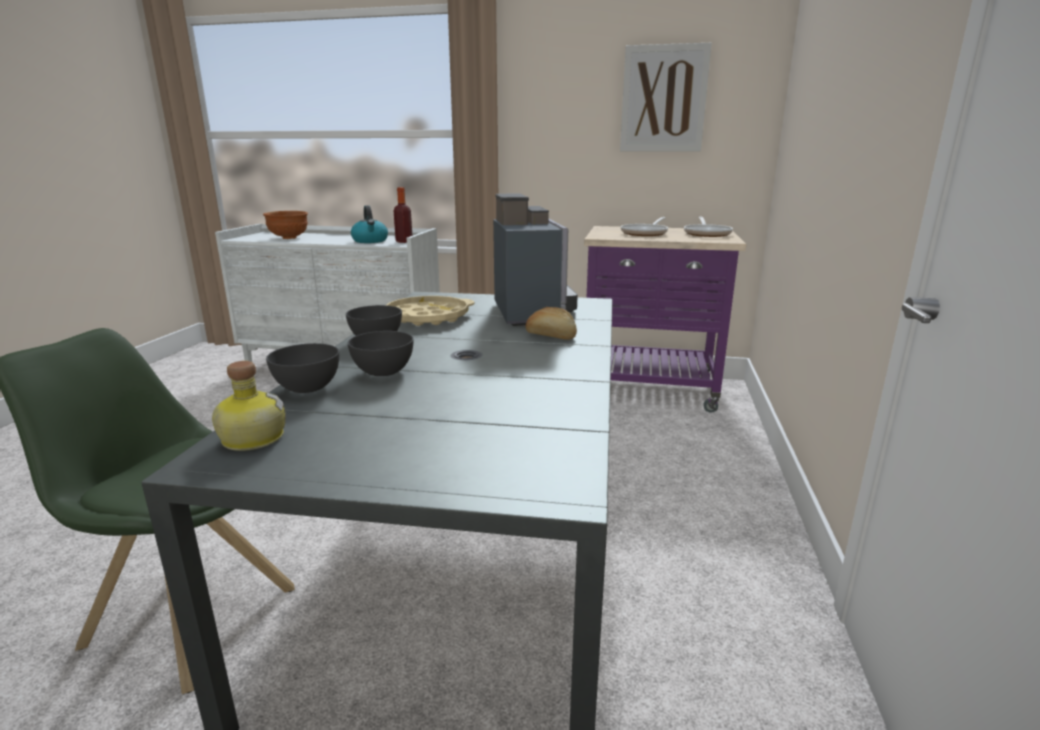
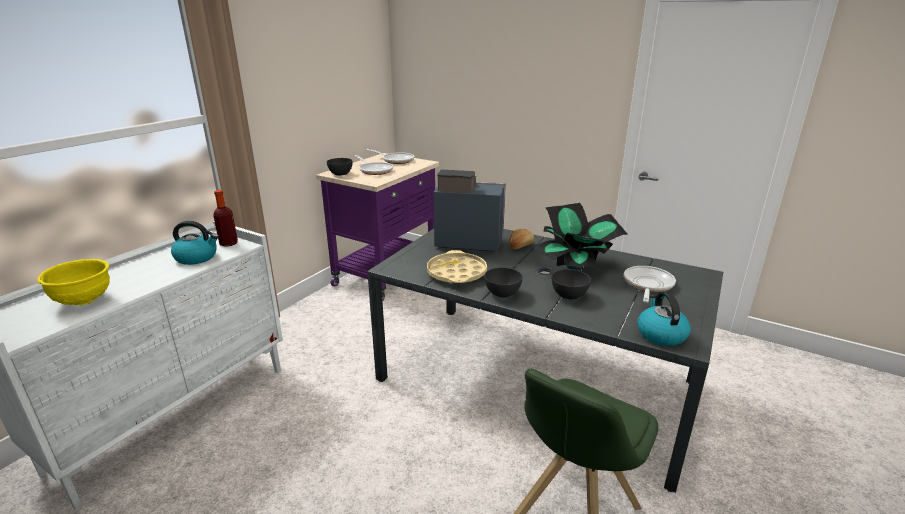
camera: 70 degrees left, 5 degrees up
(251, 438) = (660, 334): bottle -> kettle
(289, 238) = (85, 301): brown bowl -> yellow bowl
(308, 388) = (590, 318): grey bowl -> grey bowl (341, 174)
(453, 426) = (647, 285): none -> frying pan
(498, 369) = (575, 266): none -> potted plant
(663, 99) = (339, 71): picture -> none

